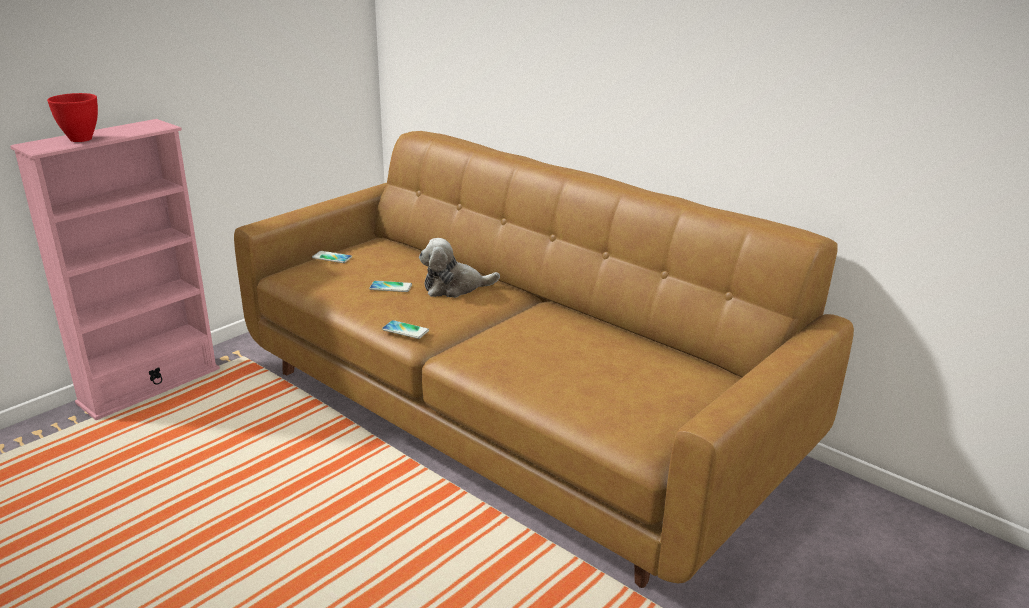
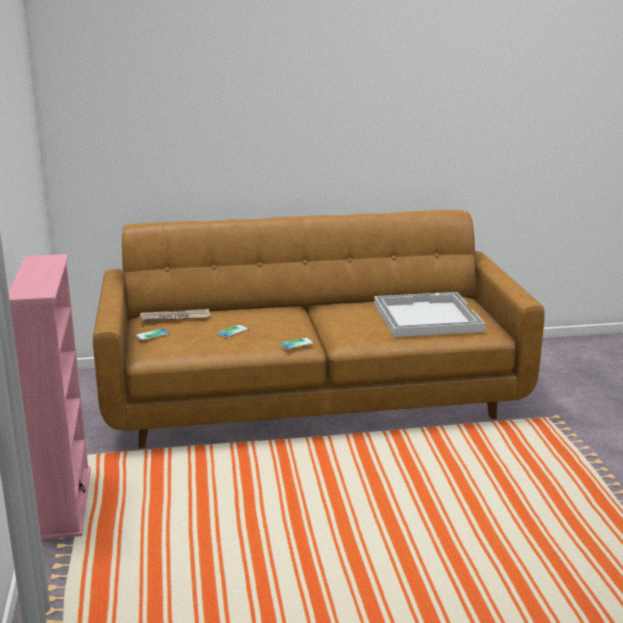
camera: 50 degrees left, 5 degrees down
(81, 139) = (41, 279): red bowl -> none
(389, 251) = (175, 318): none -> newspaper
(454, 287) = (264, 317): plush toy -> none
(611, 376) = (425, 317): none -> white tray

